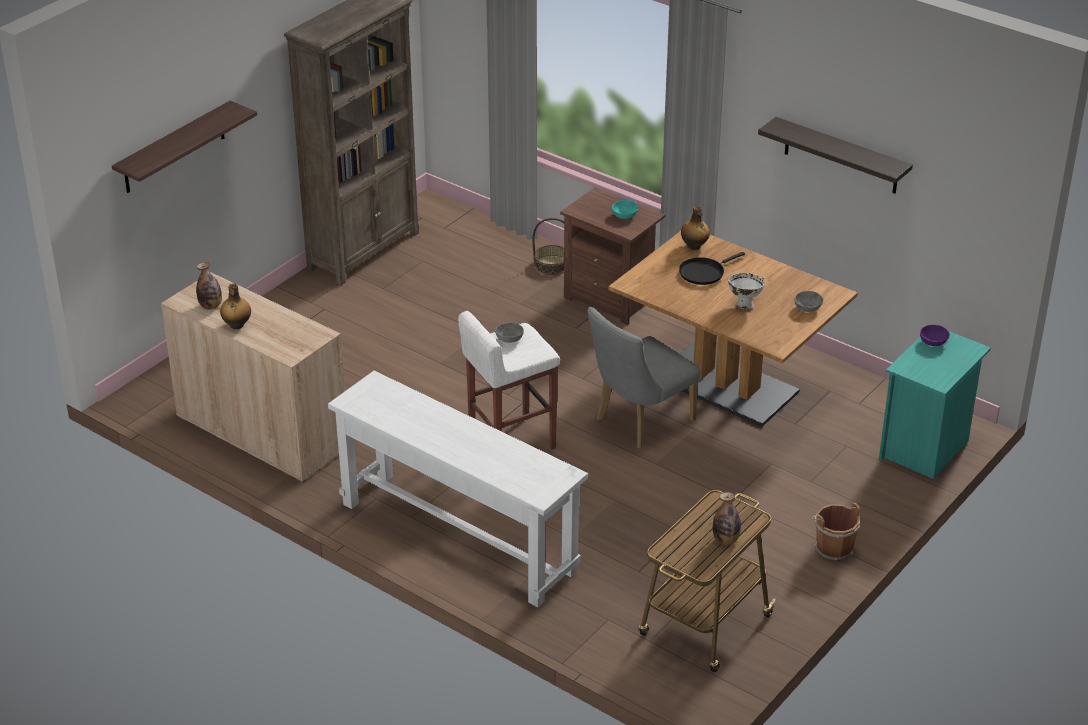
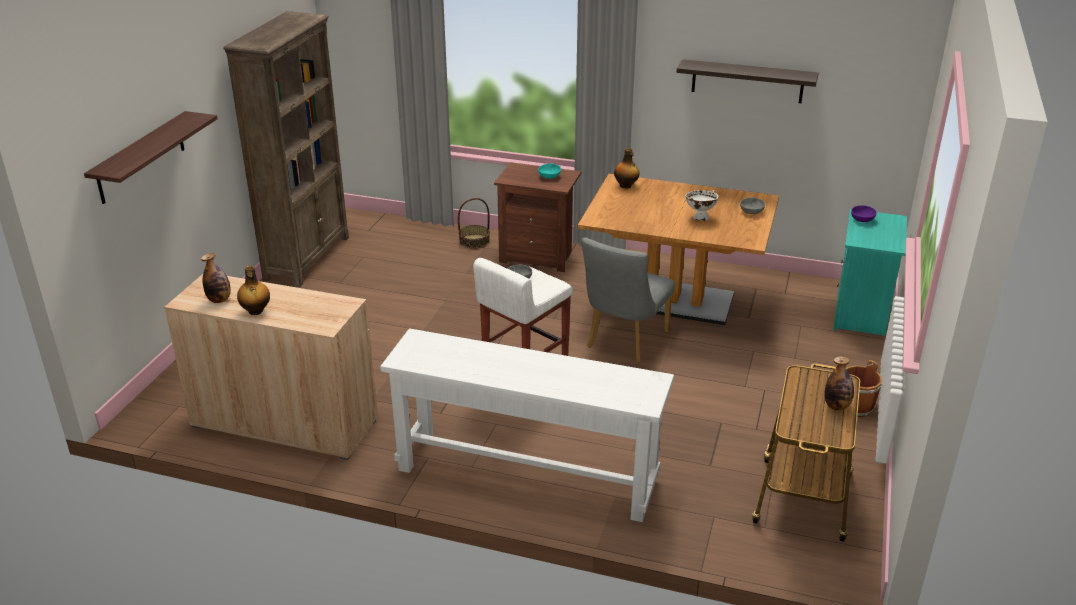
camera: 20 degrees left, 5 degrees down
(704, 272) = (648, 202): black frying pan -> none

